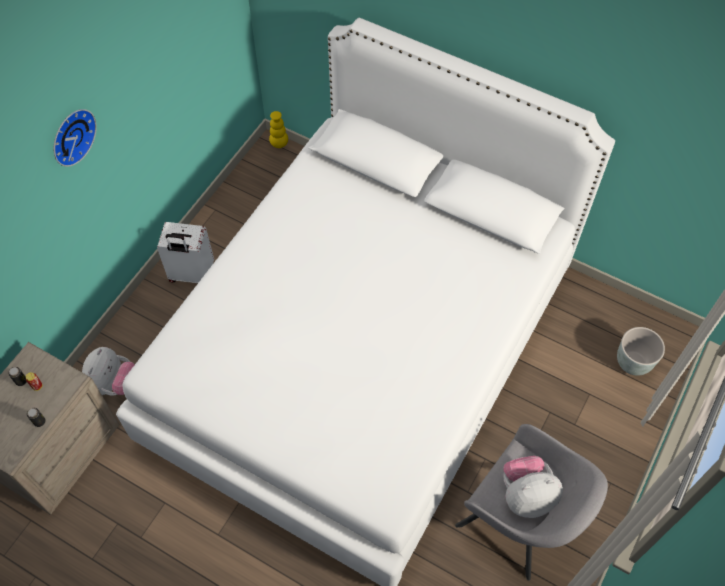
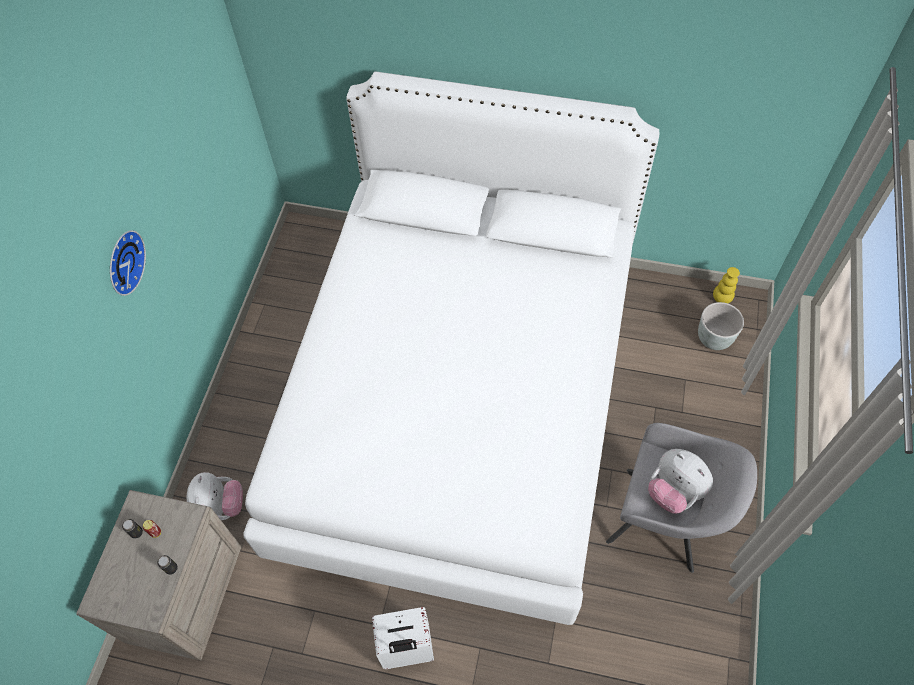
camera: 15 degrees left, 0 degrees up
(191, 274) = (262, 375): white suitcase -> white suitcase (406, 650)
(279, 144) = (306, 223): yellow vase -> yellow vase (721, 299)
(526, 495) = (674, 491): plush toy -> plush toy turned 105 degrees counterclockwise

